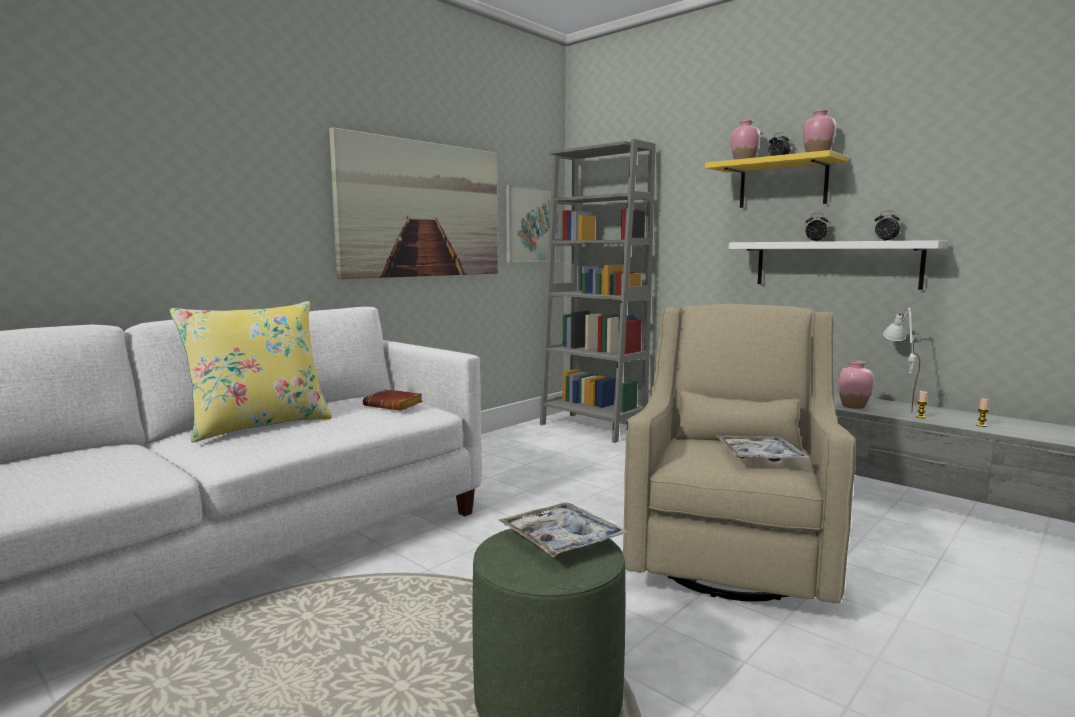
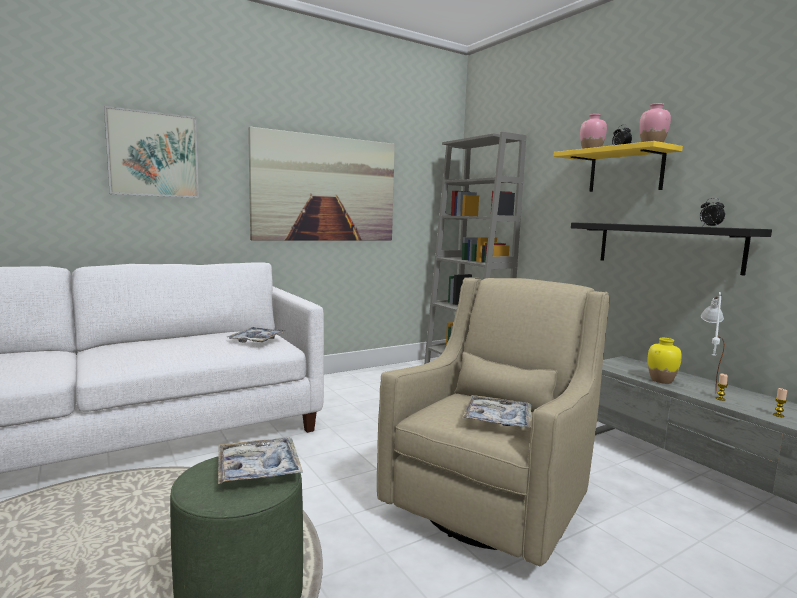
camera: 15 degrees right, 0 degrees up
(259, 425) = (149, 346): yellow pillow -> none
(395, 405) = (257, 340): brown book -> tray
(532, 225) = (428, 202): picture -> picture (153, 154)
(815, 241) = (647, 224): alarm clock -> none
(835, 264) = (666, 246): white shelf -> black shelf
(853, 406) = (661, 380): pink vase -> yellow vase

